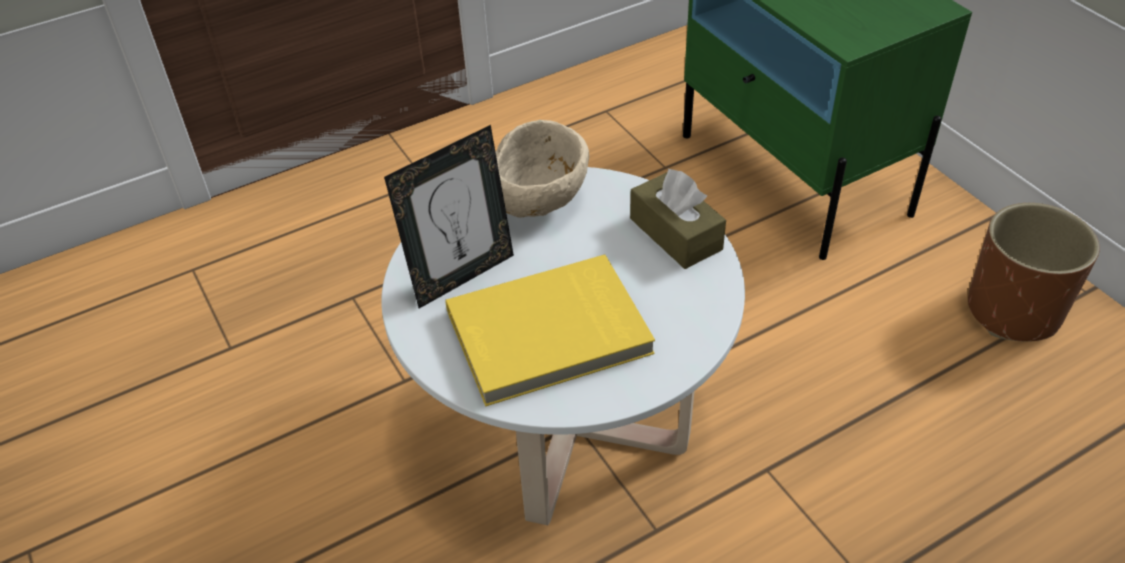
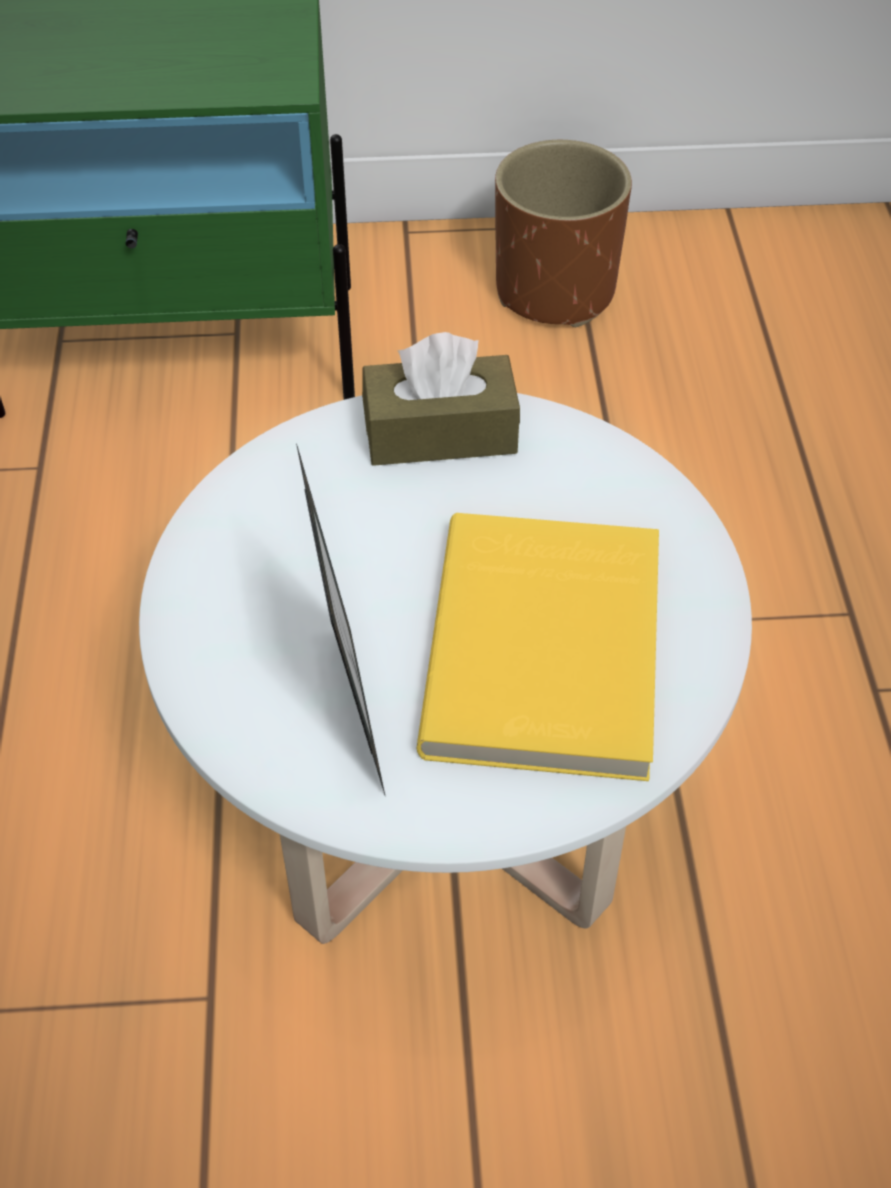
camera: 65 degrees left, 5 degrees up
(539, 206) = (261, 555): beige bowl -> none

